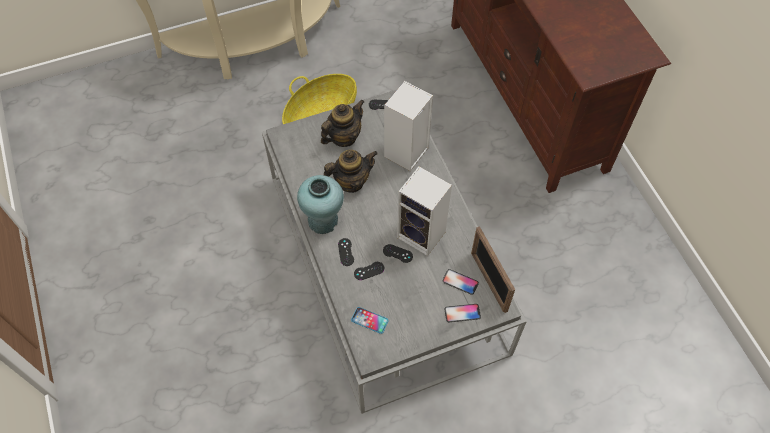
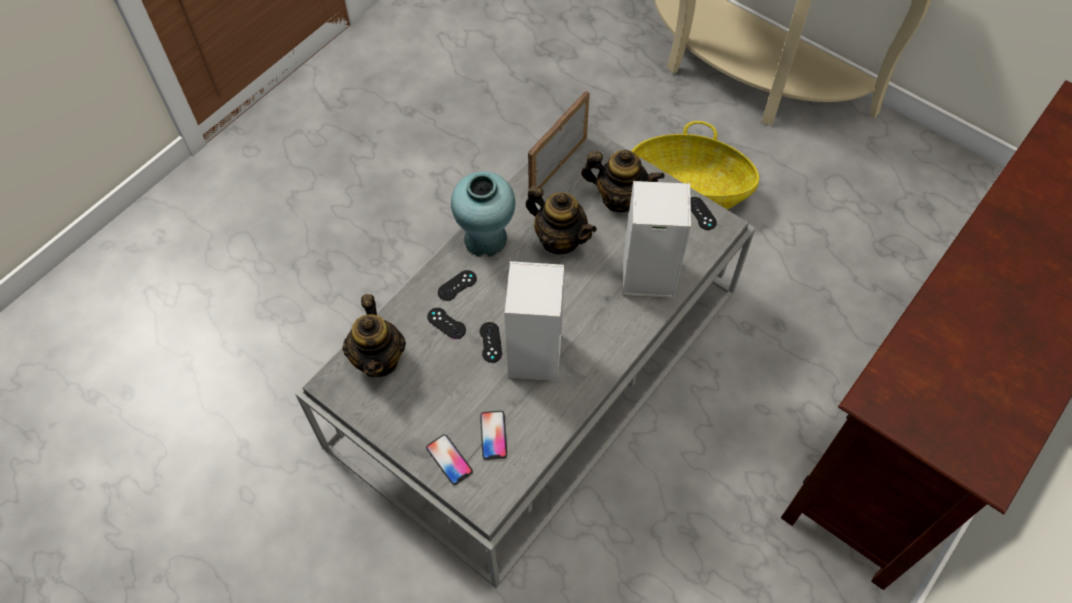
camera: 60 degrees right, 0 degrees up
(369, 320) = (379, 358): phone -> teapot
(488, 281) = (515, 469): picture frame -> picture frame (557, 165)

